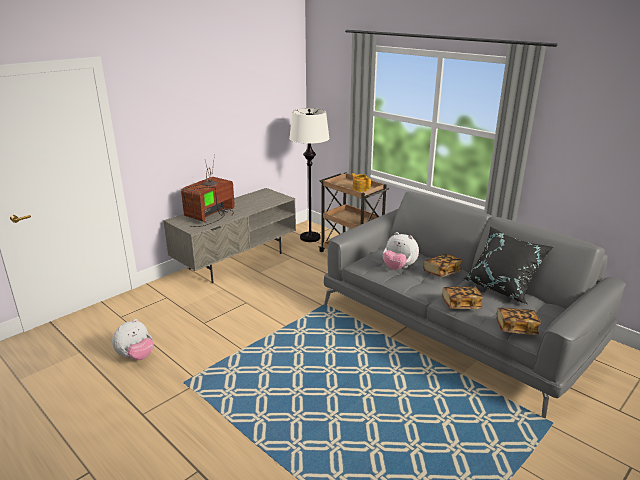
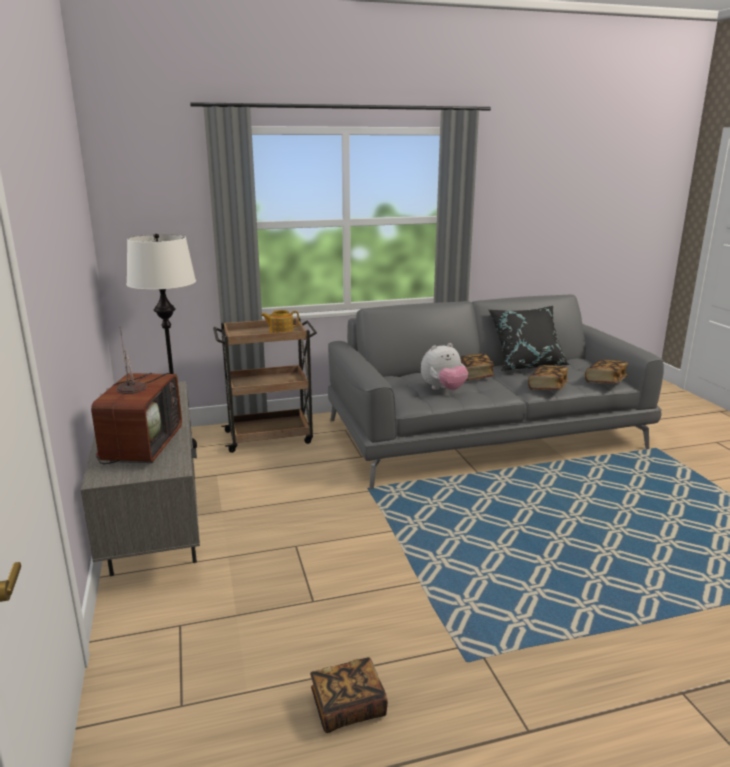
camera: 60 degrees left, 5 degrees down
(136, 356) = (348, 707): plush toy -> book
(210, 216) = (141, 446): television -> television turned 150 degrees counterclockwise

